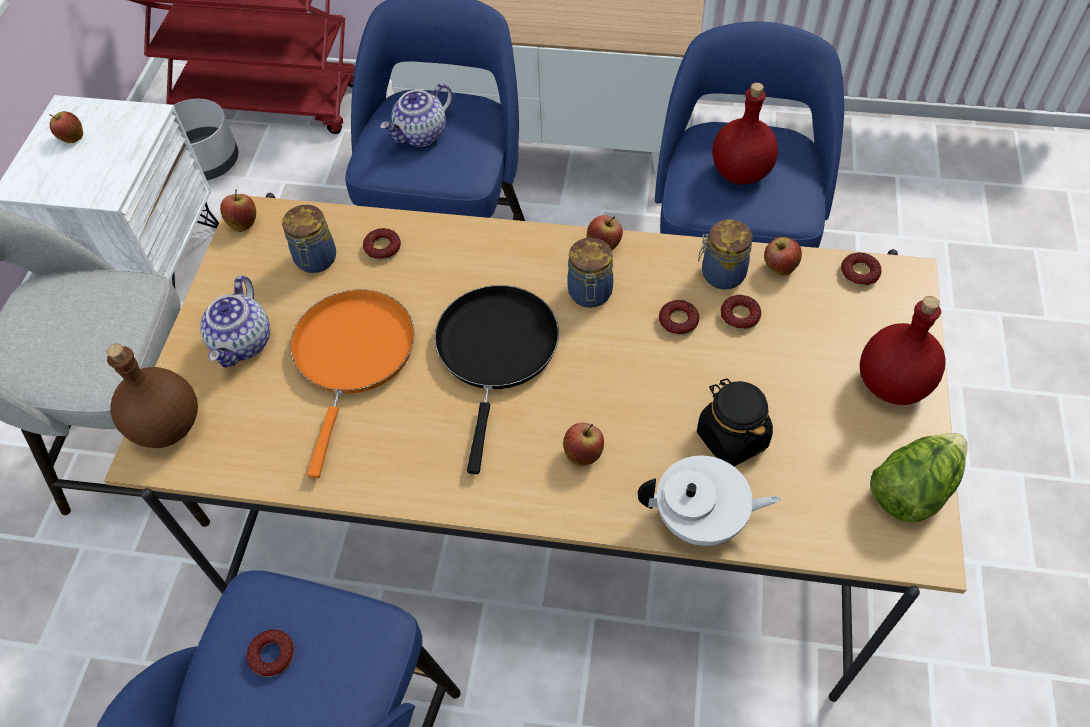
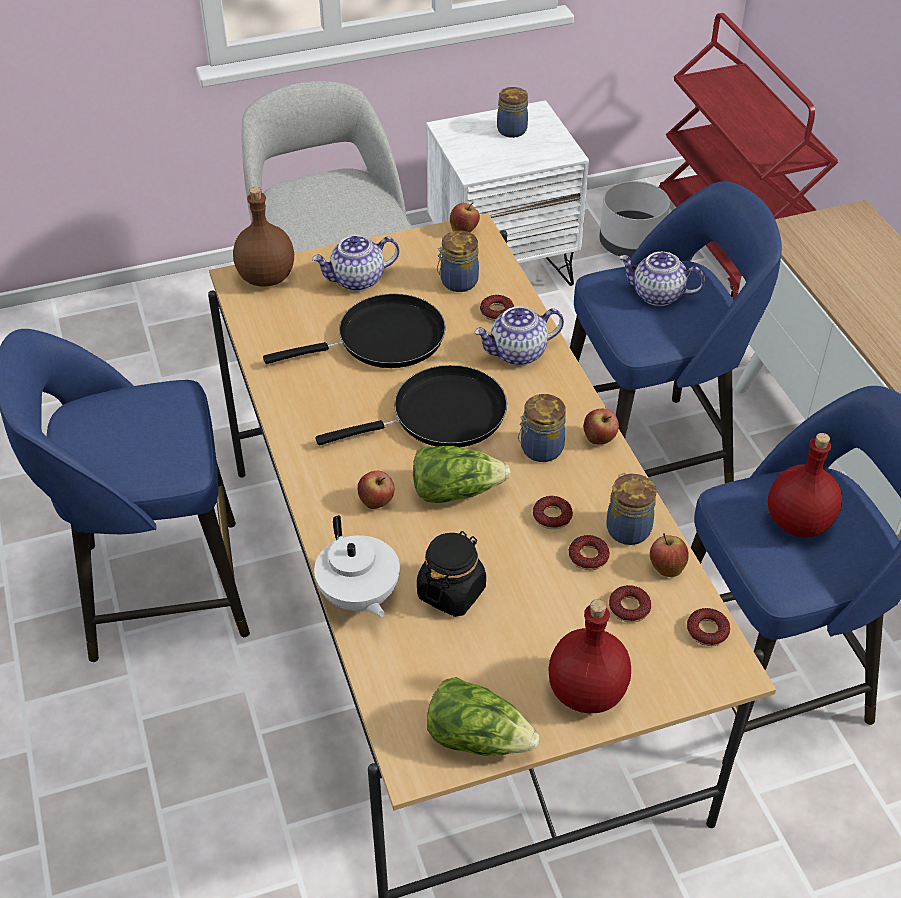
camera: 60 degrees right, 10 degrees down
(72, 138) = (511, 129): apple -> jar
(272, 655) = (140, 419): donut -> donut (629, 608)
(353, 356) = (383, 339): orange frying pan -> black frying pan
(452, 256) = (518, 353): none -> teapot
(604, 382) = (455, 491): none -> lettuce

